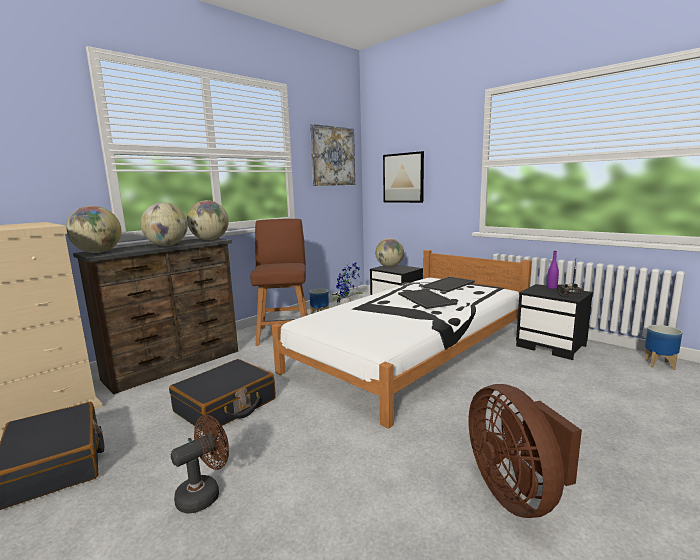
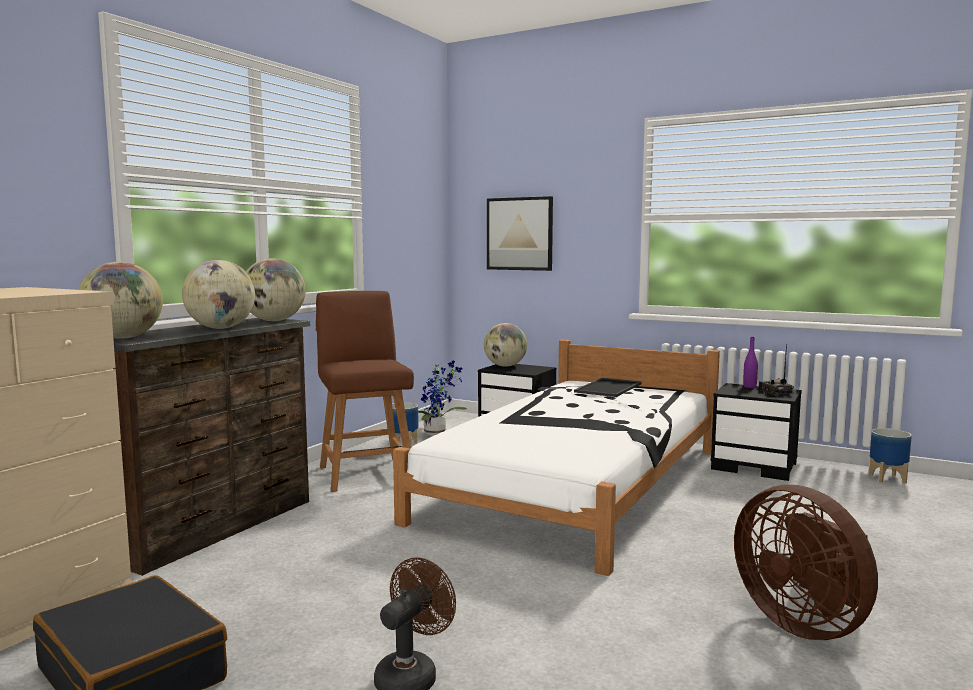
camera: 15 degrees left, 5 degrees down
(225, 406) = (352, 573): black suitcase -> none
(332, 156) = (413, 197): picture -> none
(427, 299) = (596, 406): tray -> none

